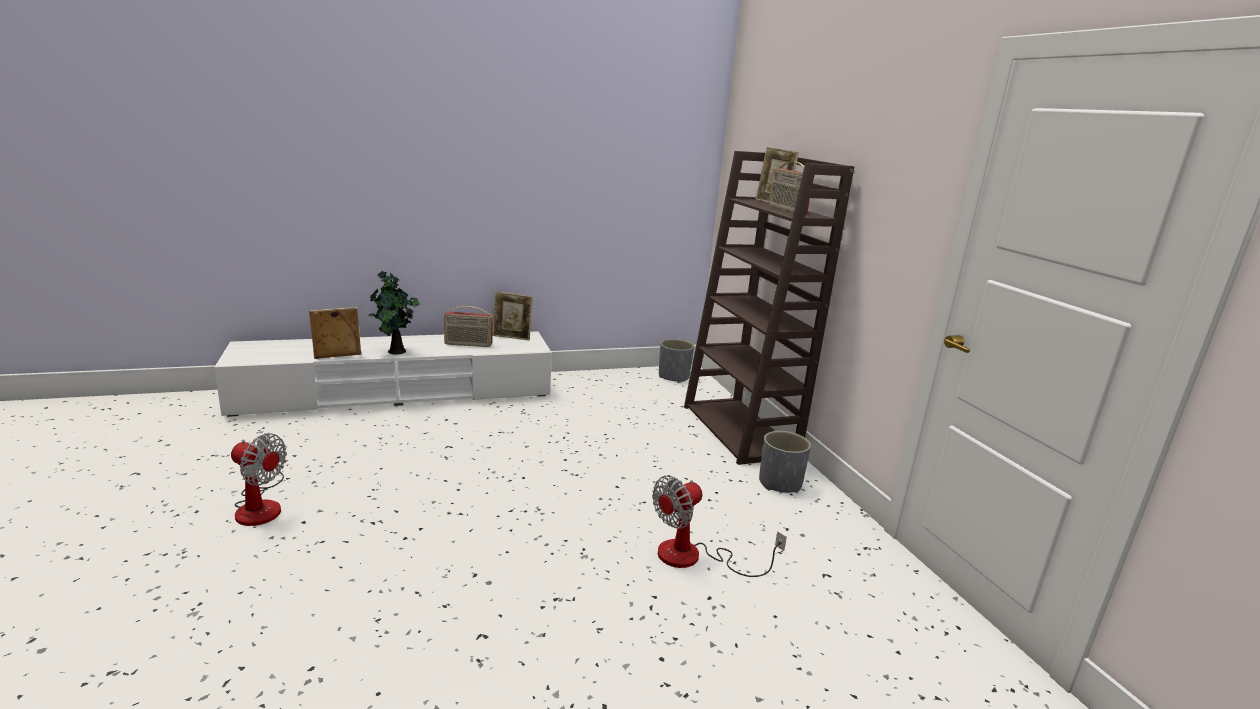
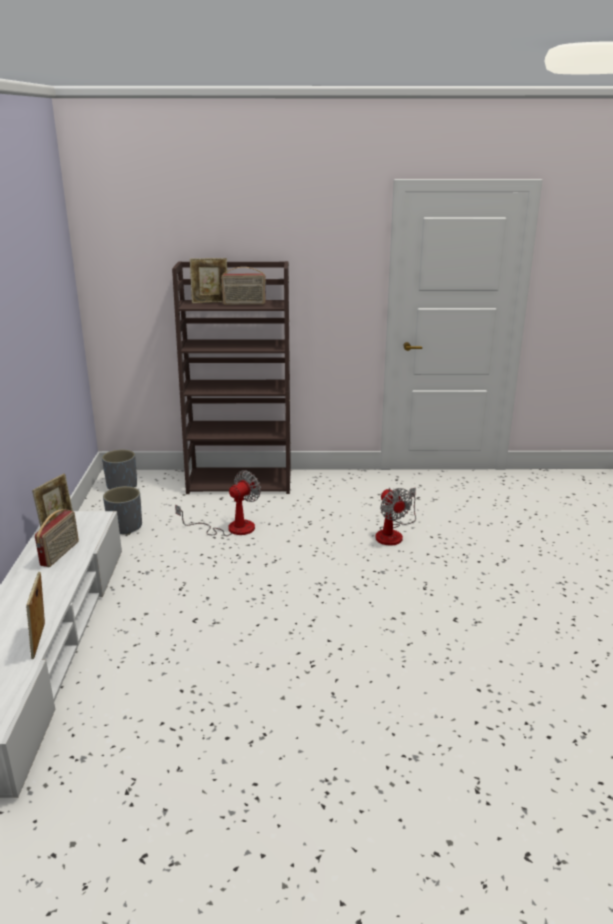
camera: 70 degrees left, 5 degrees up
(261, 505) = (259, 737): fan -> fan (231, 528)
(395, 352) = (50, 600): potted plant -> none
(780, 483) = (320, 486): grey planter -> grey planter (125, 527)

